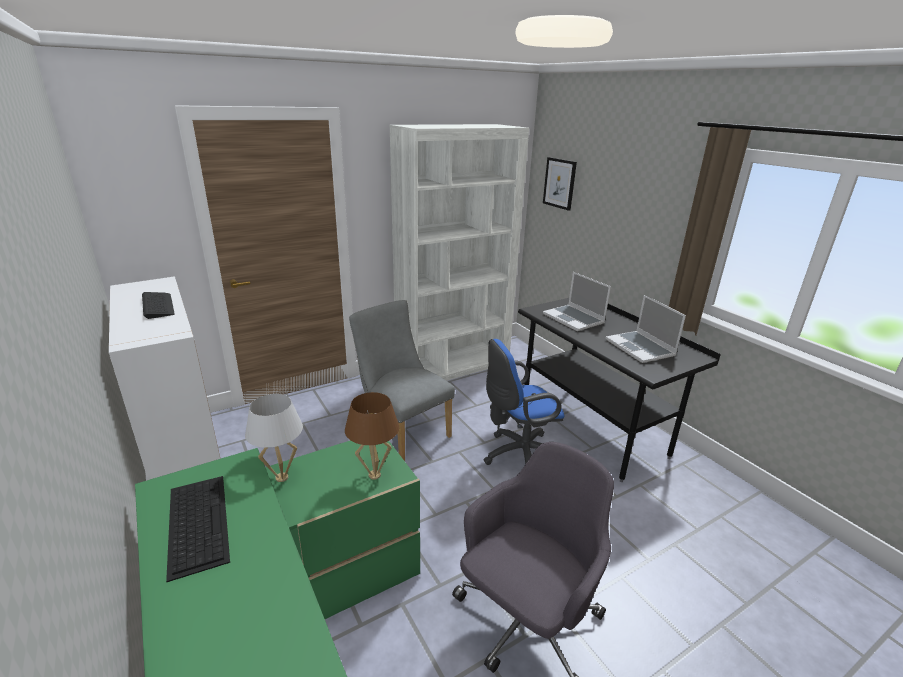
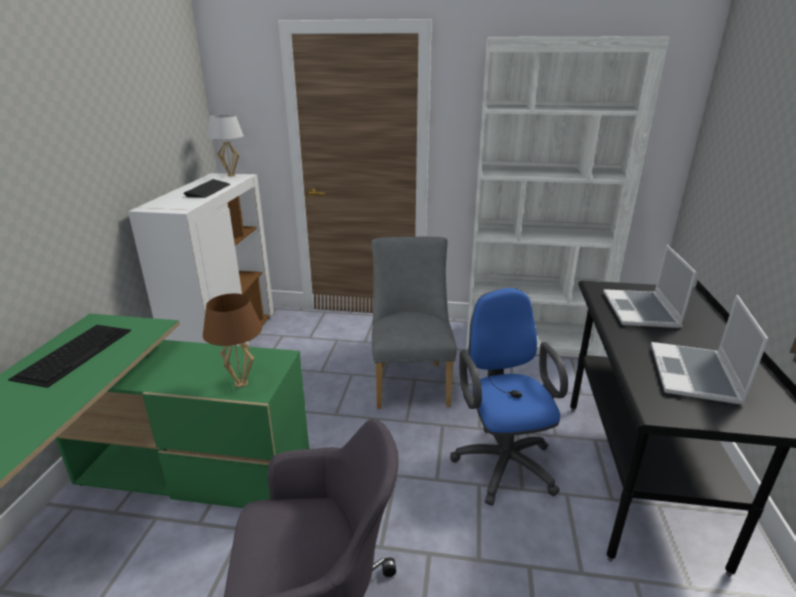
camera: 40 degrees right, 0 degrees up
(281, 477) = (183, 354): white table lamp -> white table lamp (231, 175)
(518, 456) = (502, 460): blue office chair -> blue office chair turned 60 degrees clockwise
(559, 183) = (728, 123): picture -> none

